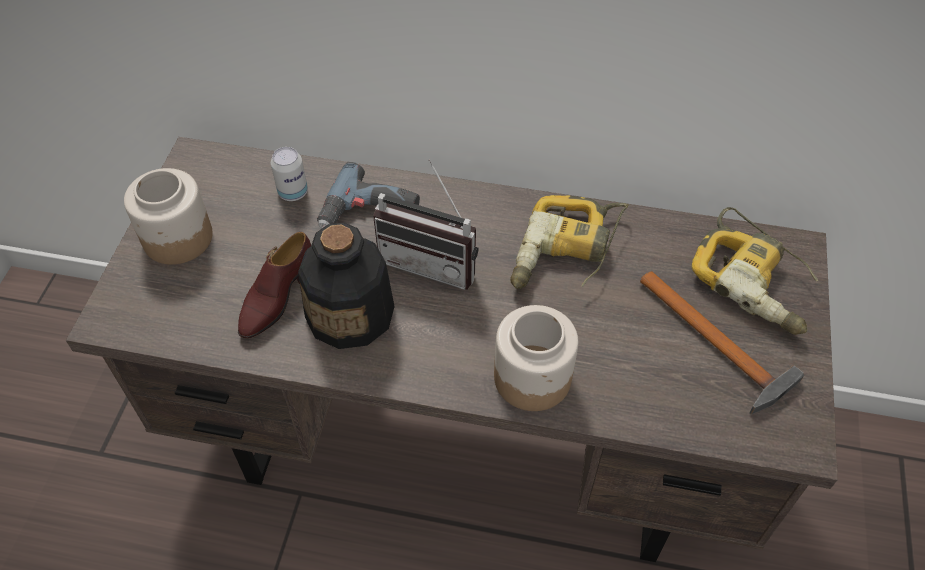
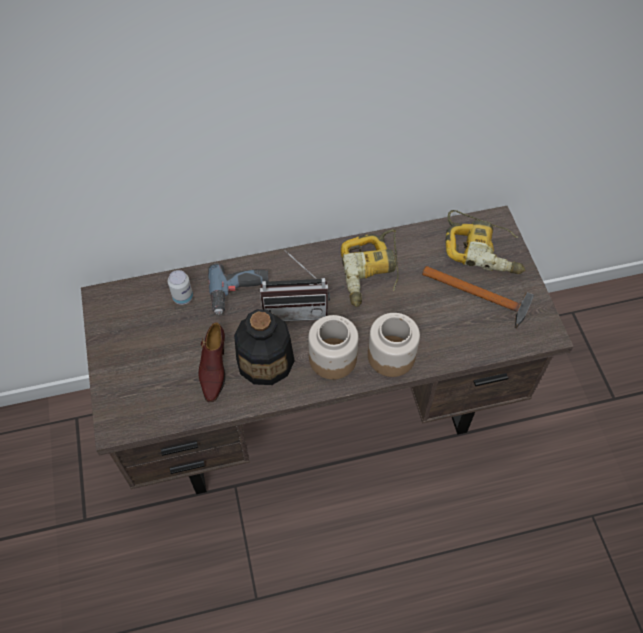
camera: 25 degrees left, 5 degrees up
(177, 238) = (125, 356): jar -> jar (332, 358)

